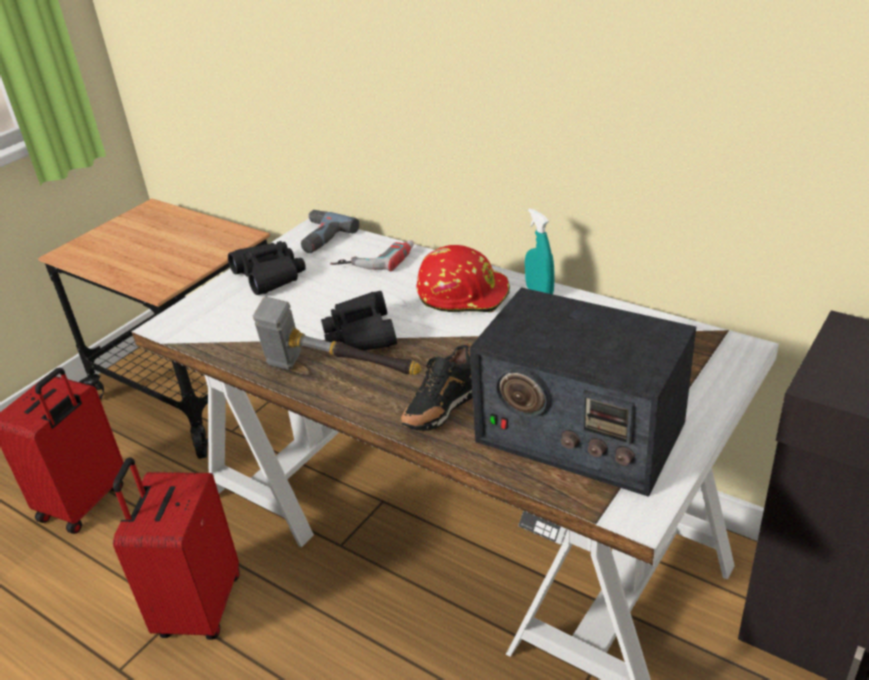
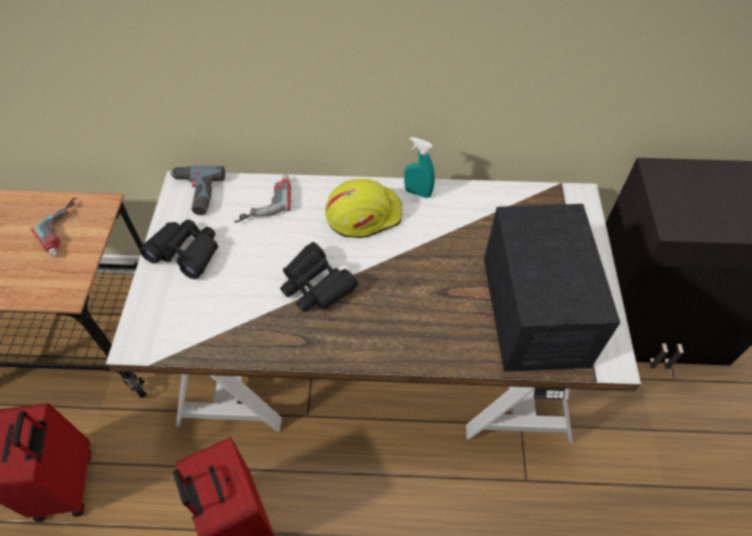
camera: 35 degrees left, 20 degrees up
(201, 246) = (66, 230): none -> power drill
(337, 375) = (330, 333): hammer -> none
(441, 411) = (433, 334): black shoe -> none
(463, 293) = (363, 213): red hard hat -> yellow hard hat
(578, 432) = (534, 311): radio -> radio turned 90 degrees counterclockwise

